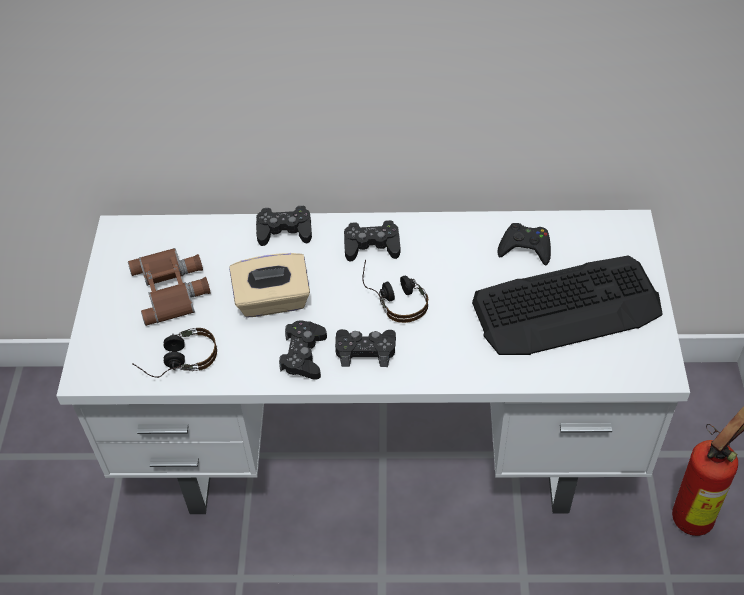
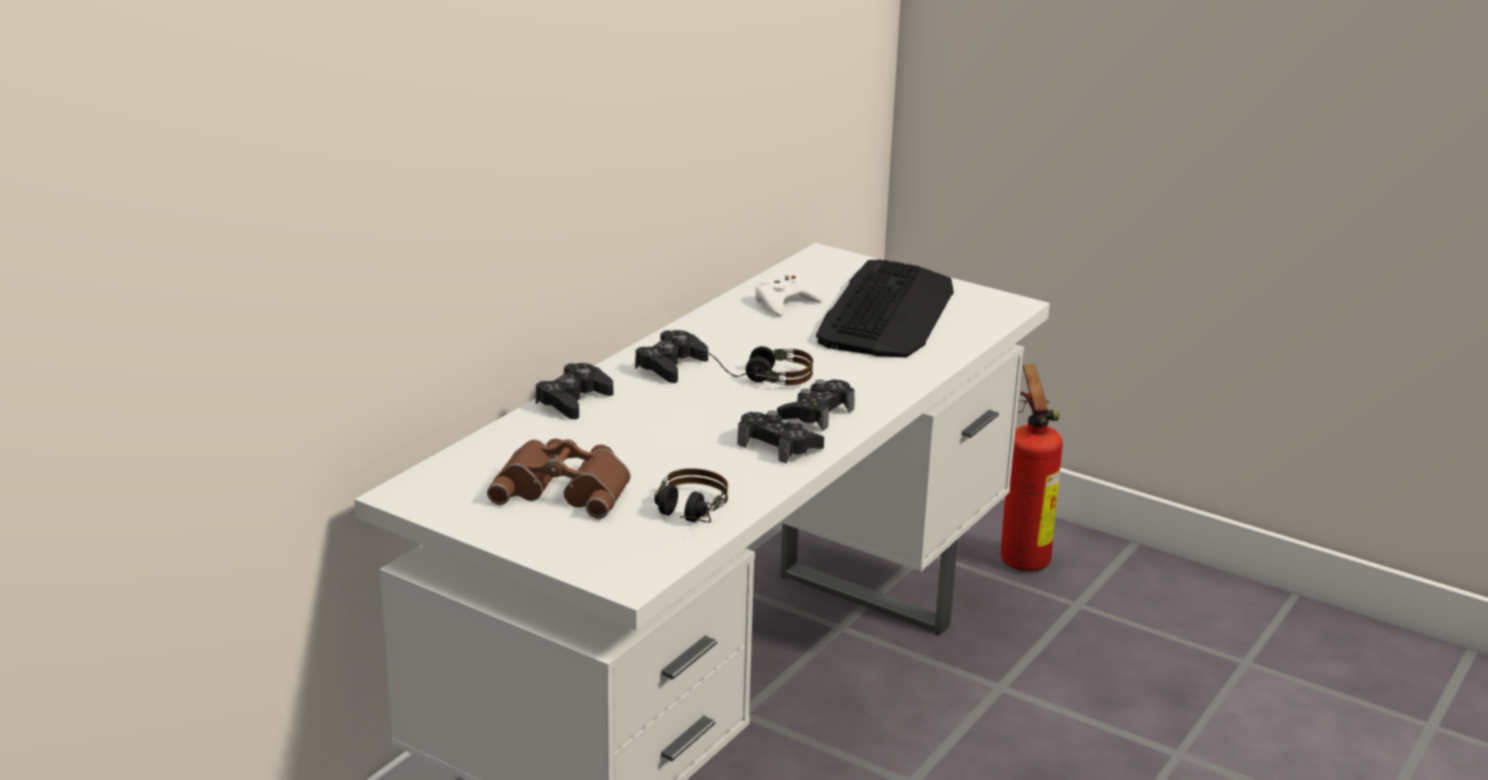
camera: 60 degrees left, 25 degrees down
(273, 301) = (674, 438): beige tissue box -> none
(525, 248) = (785, 302): black game controller -> white game controller

